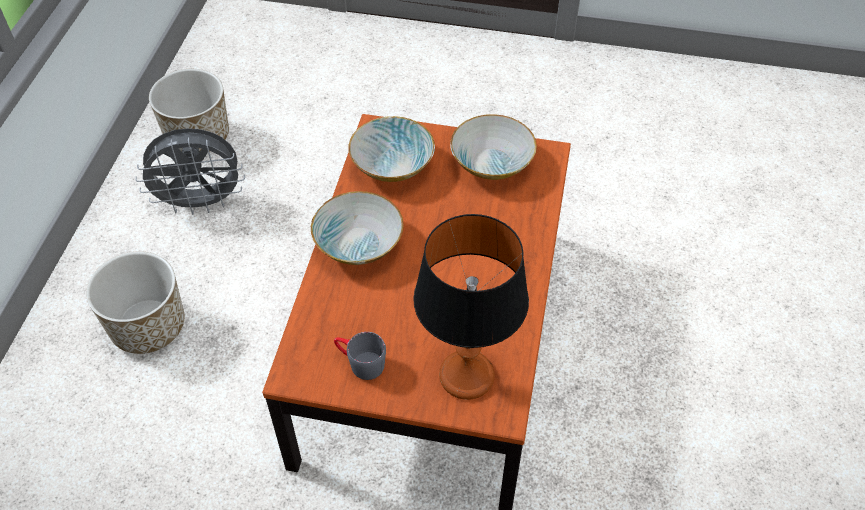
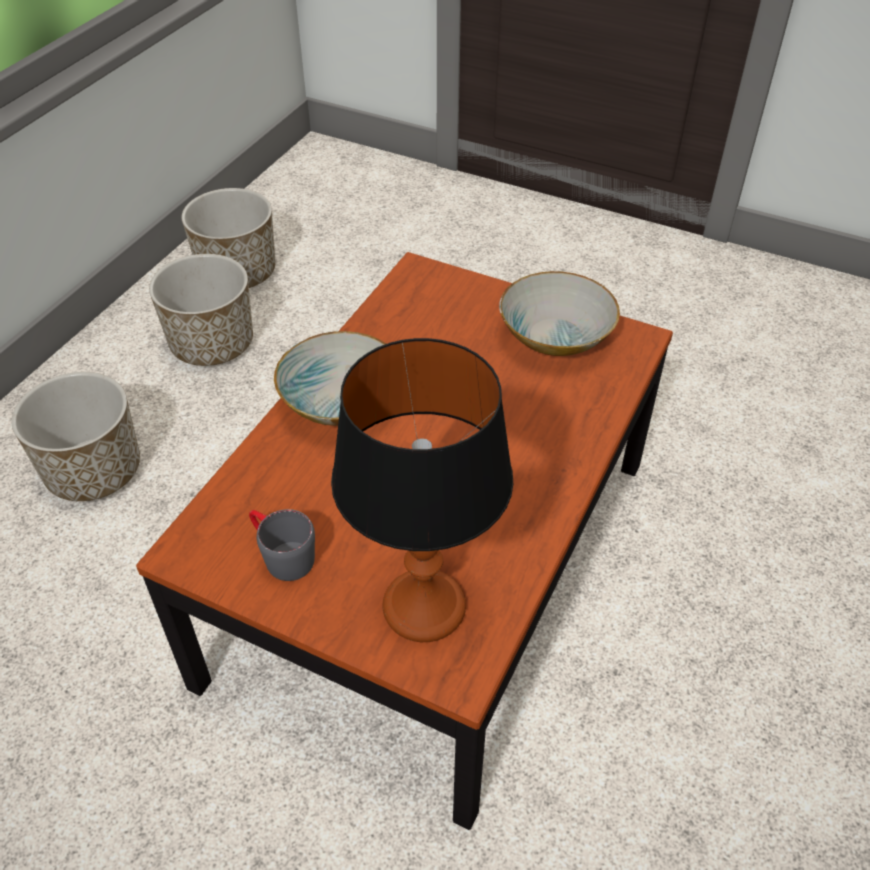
camera: 15 degrees right, 5 degrees down
(201, 203) = (212, 344): grey fan -> planter
(393, 165) = (423, 316): bowl -> none

